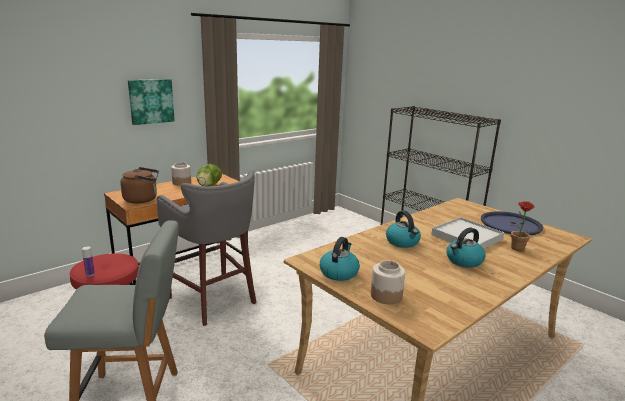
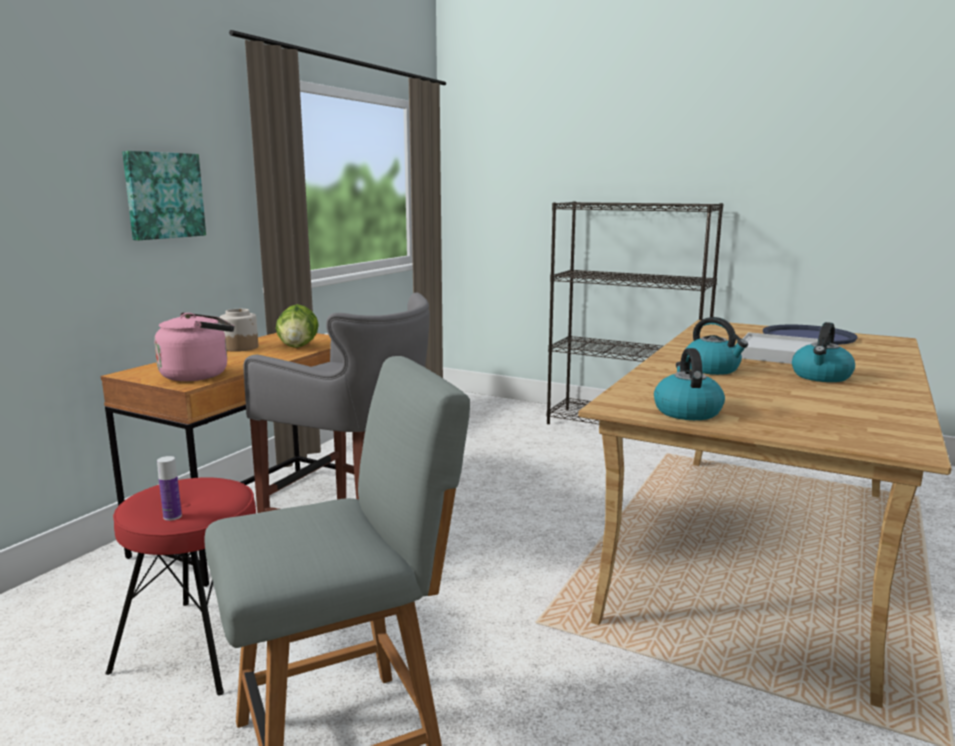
camera: 20 degrees left, 5 degrees down
(143, 199) = (199, 375): brown kettle -> pink kettle
(386, 295) = (793, 424): jar -> none
(516, 249) = (859, 358): potted plant -> none

